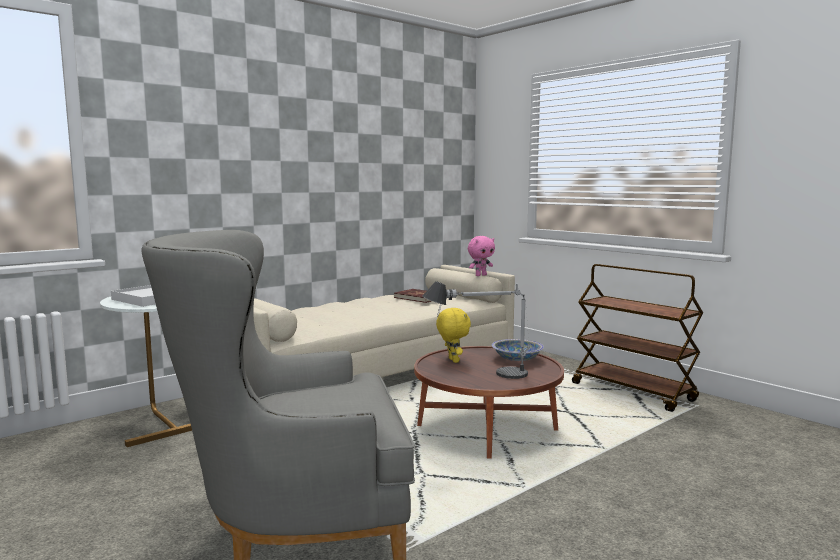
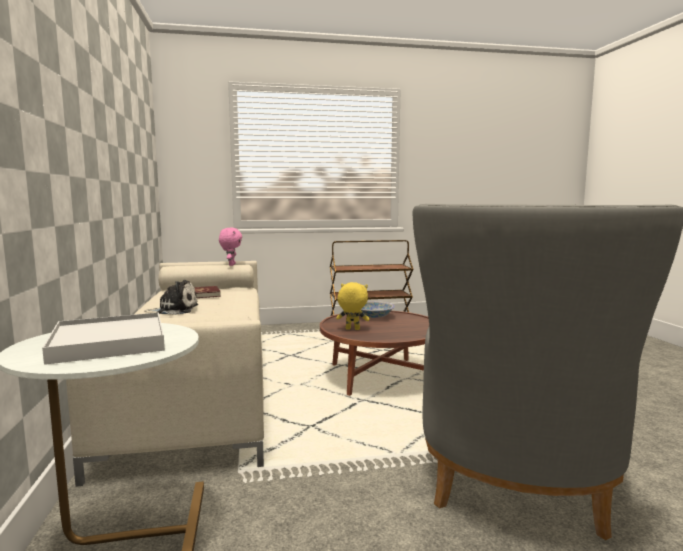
camera: 60 degrees left, 0 degrees up
(365, 304) = (175, 310): none -> plush toy
(479, 375) = (399, 330): table lamp -> none

